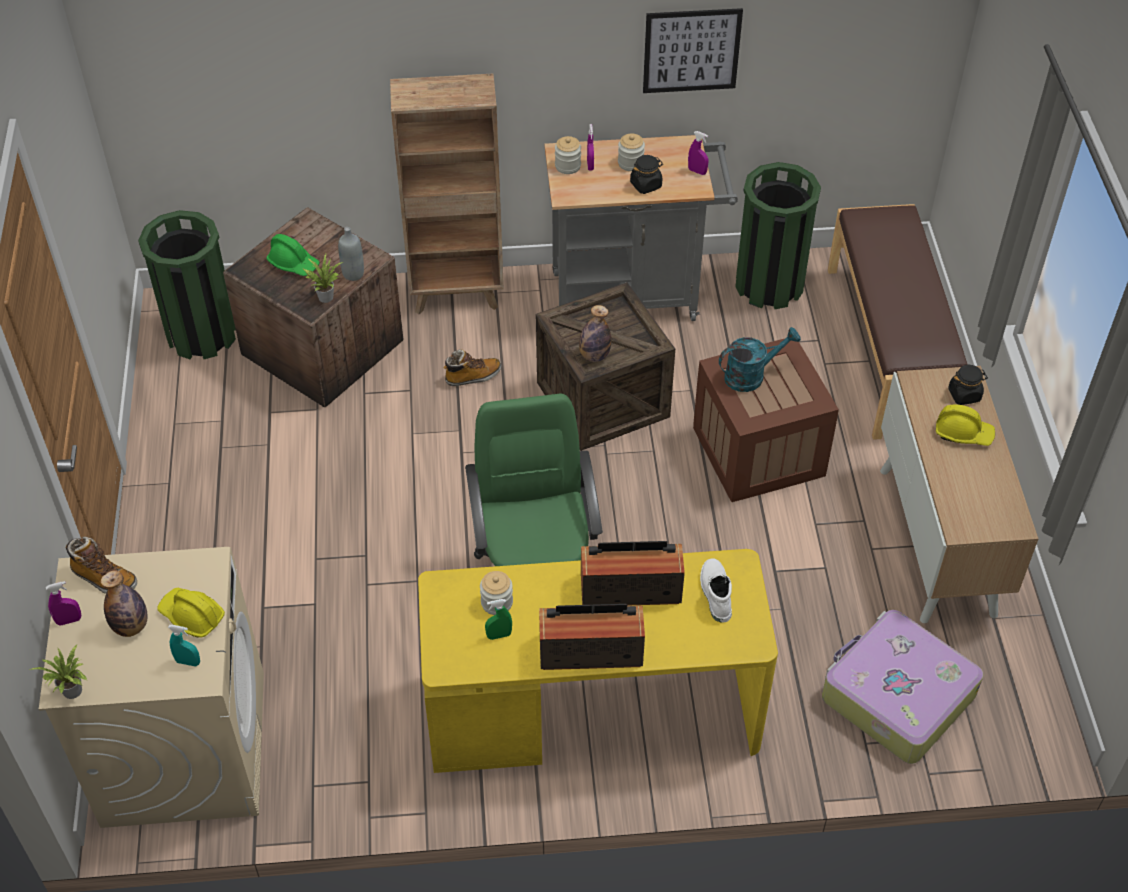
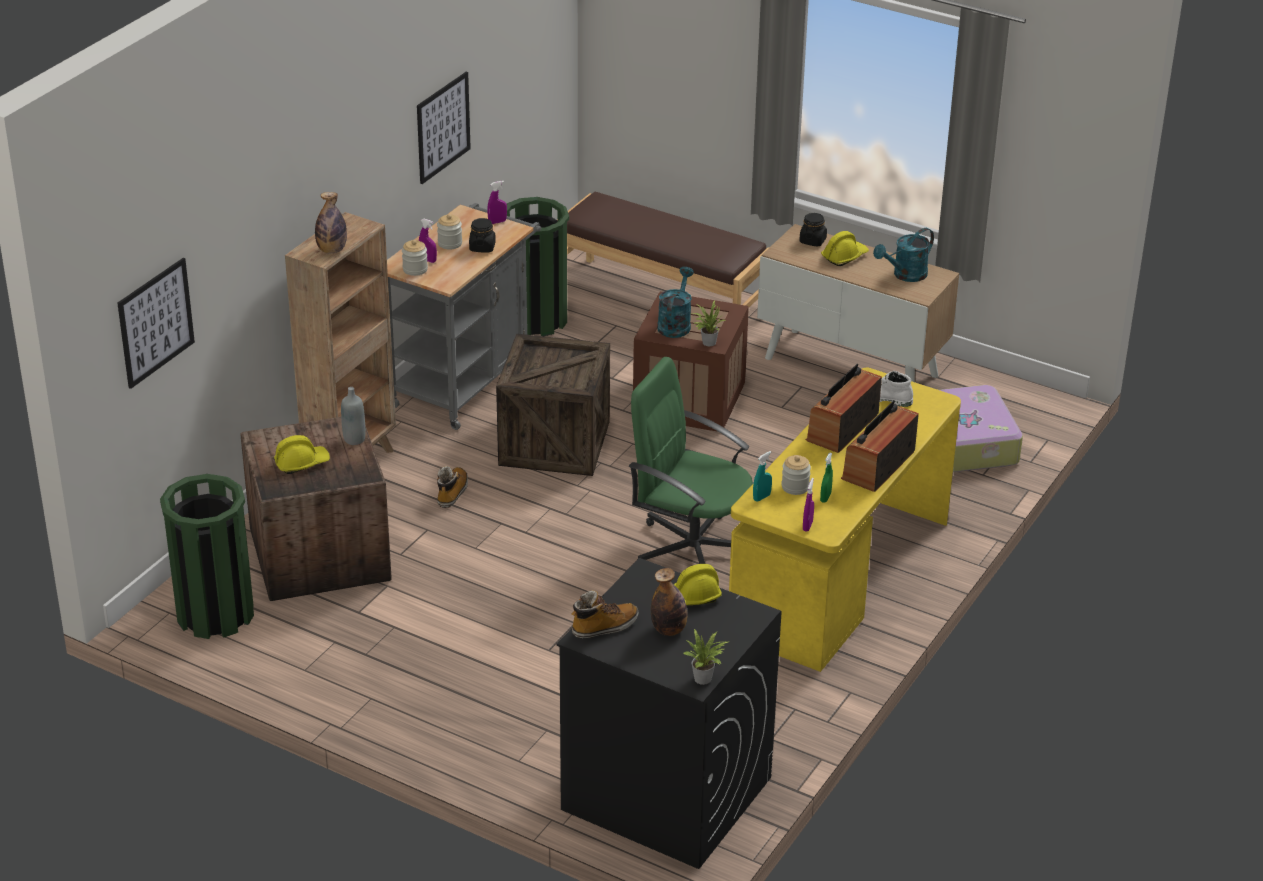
camera: 55 degrees left, 15 degrees down
(69, 620) = (629, 658): purple spray bottle -> purple spray bottle (807, 526)
(184, 747) = (665, 793): beige washing machine -> black washing machine
(188, 662) = (733, 614): turquoise spray bottle -> turquoise spray bottle (761, 497)
(203, 69) = (155, 322): none -> picture
(293, 263) = (301, 463): green hard hat -> yellow hard hat
(325, 296) = (361, 462): potted plant -> potted plant (707, 342)
(594, 355) = (569, 381): bottle -> bottle (331, 250)
(982, 497) = (905, 275): none -> turquoise watering can

